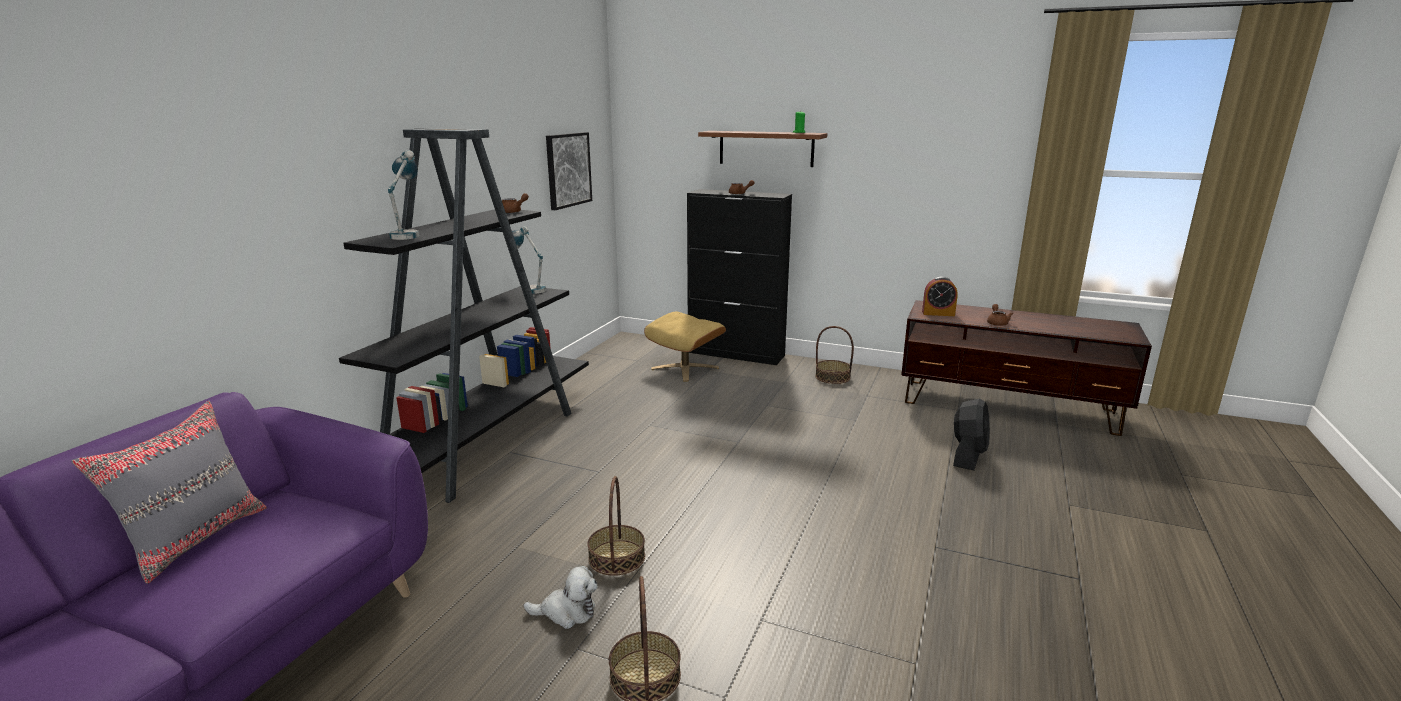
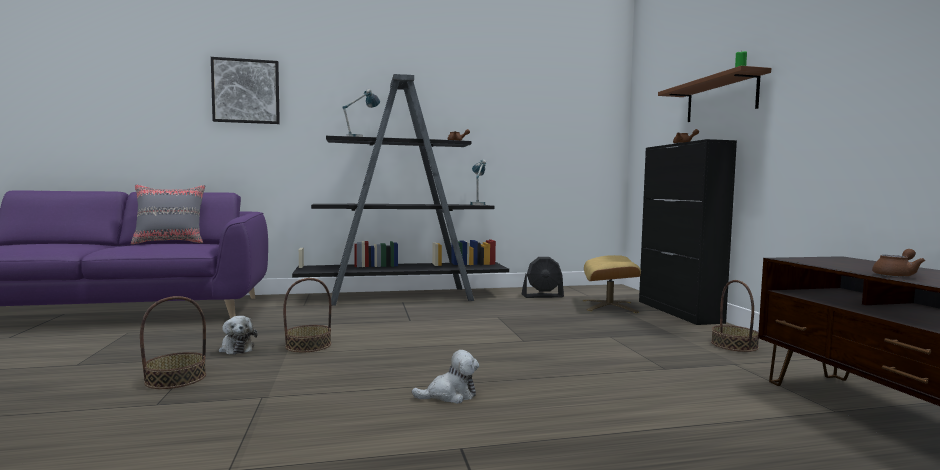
camera: 55 degrees right, 15 degrees down
(568, 170) = (562, 133): picture -> picture (246, 91)
(838, 519) = (450, 395): none -> plush toy
(938, 313) = (826, 261): alarm clock -> none
(968, 455) = (719, 435): black fan -> black fan (542, 296)

